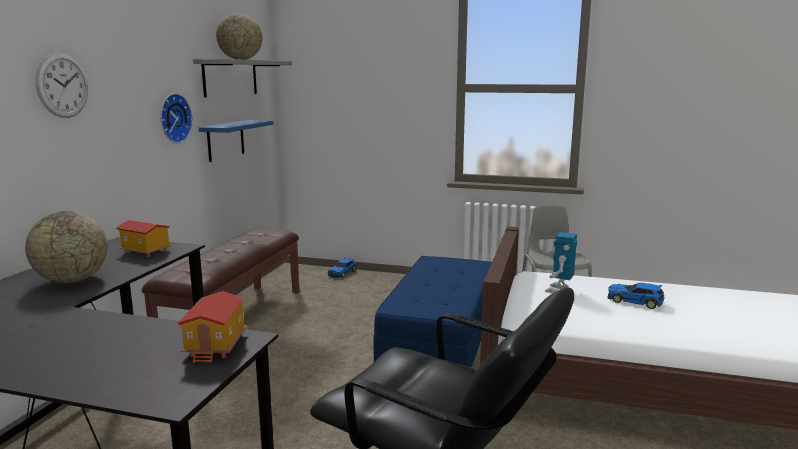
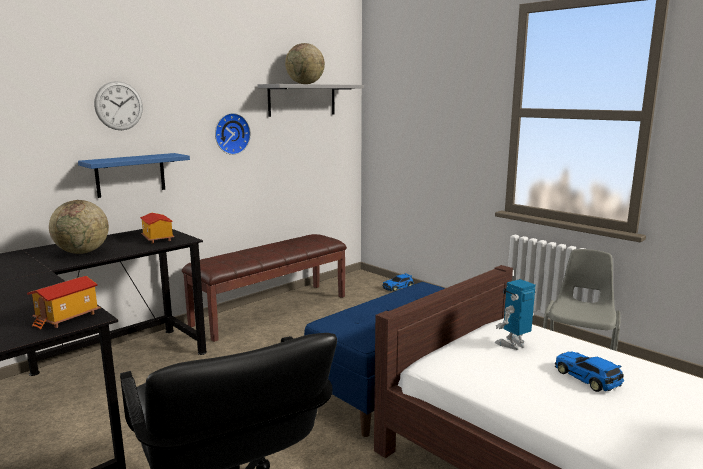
camera: 30 degrees right, 0 degrees up
(225, 140) = (292, 154): blue shelf -> blue shelf (130, 175)

